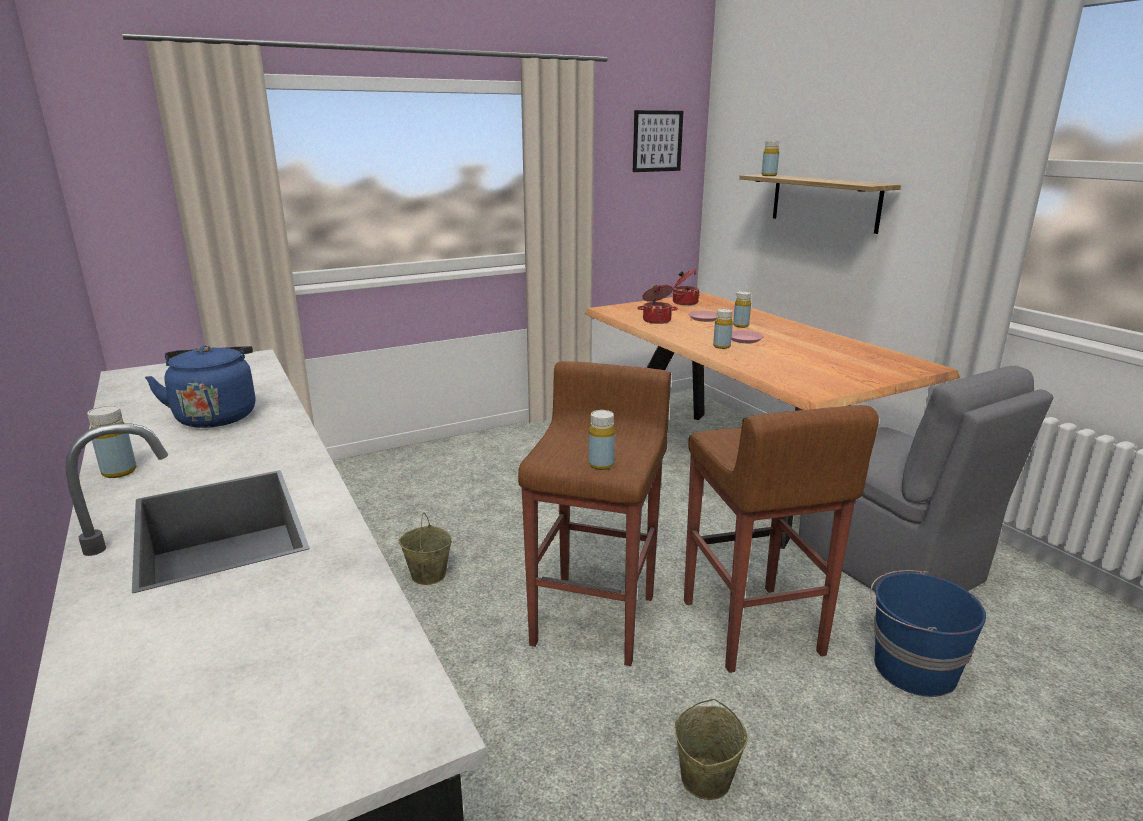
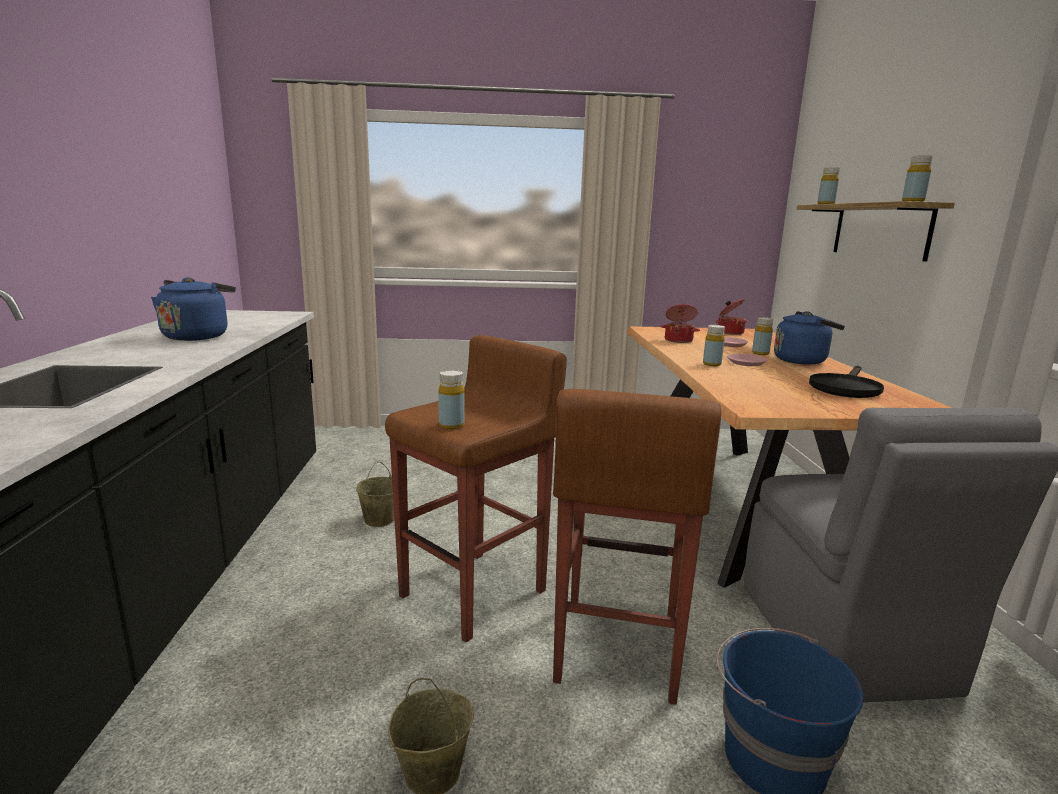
camera: 25 degrees right, 5 degrees down
(119, 472) = (80, 352): yellow bottle -> yellow bottle (913, 201)
(657, 141) = (731, 177): picture -> none
(781, 329) = (802, 360): none -> blue kettle
(845, 354) = (845, 387): none -> black frying pan

